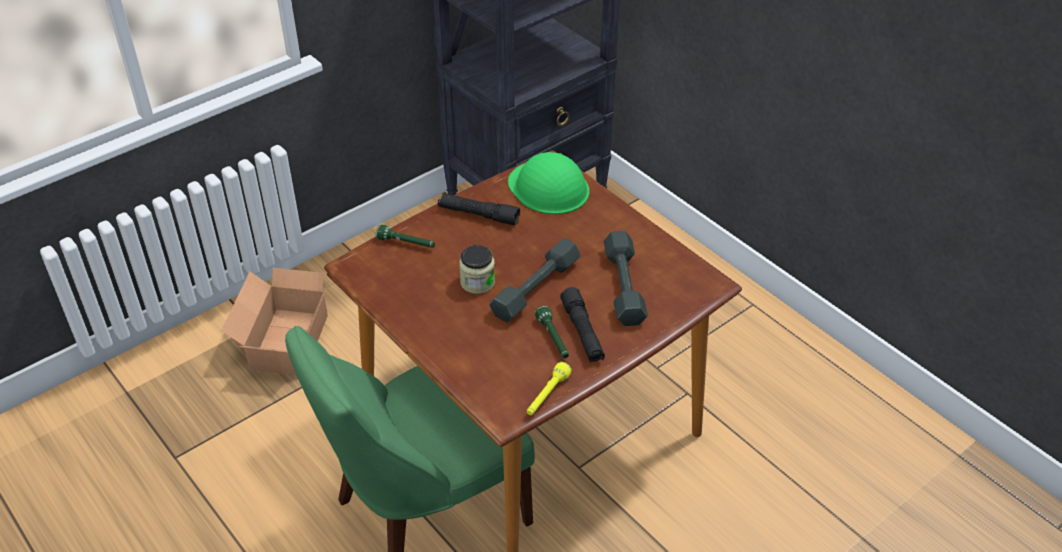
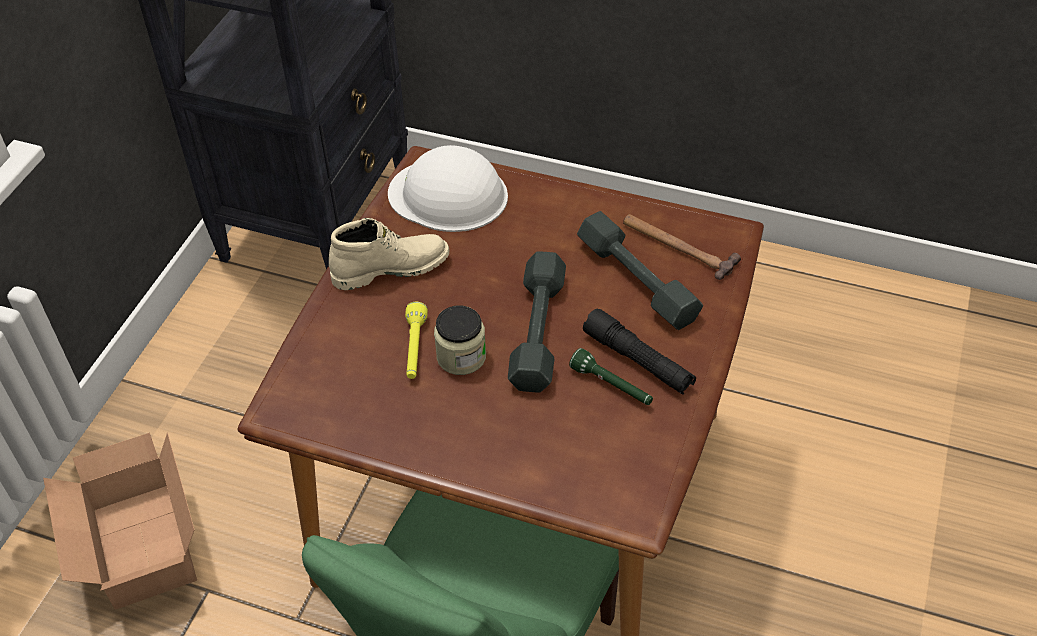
camera: 30 degrees left, 5 degrees up
(406, 243) = (328, 346): green flashlight -> none
(478, 215) = (390, 267): black flashlight -> beige boot
(547, 395) = (664, 463): yellow flashlight -> yellow flashlight (415, 348)
(548, 187) = (448, 195): green hard hat -> white hard hat
(669, 277) = (678, 247): none -> hammer

